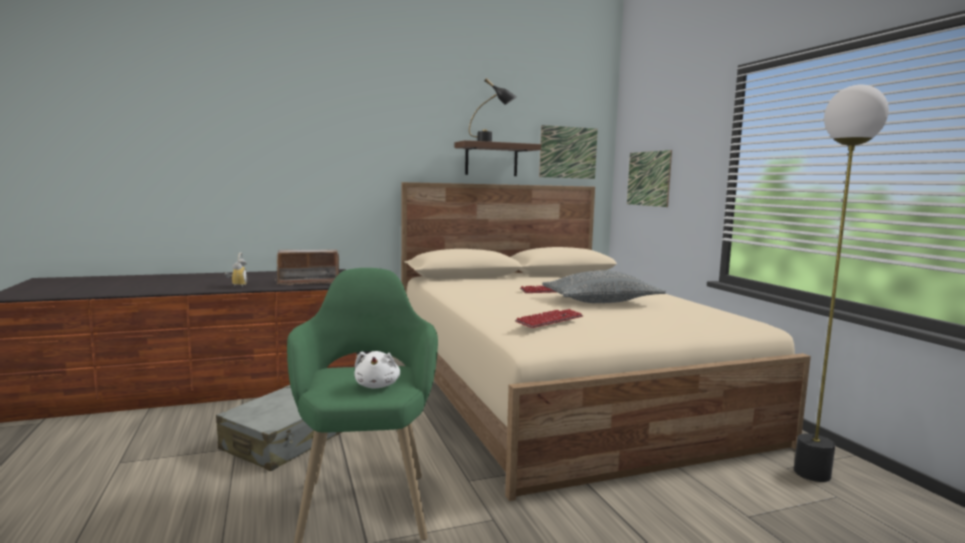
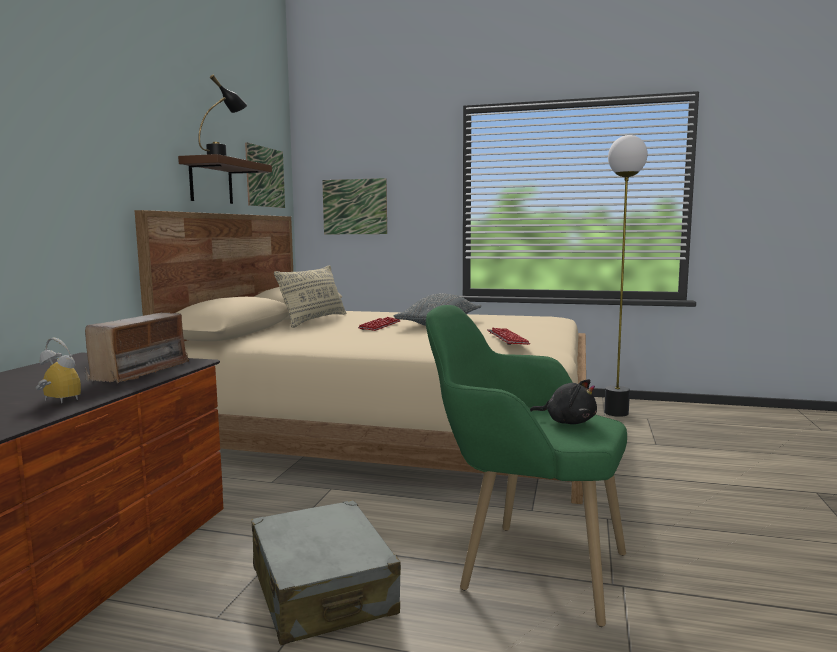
camera: 55 degrees left, 0 degrees up
(377, 385) = (567, 422): white plush toy -> black plush toy
(544, 279) = (314, 320): none -> beige pillow

